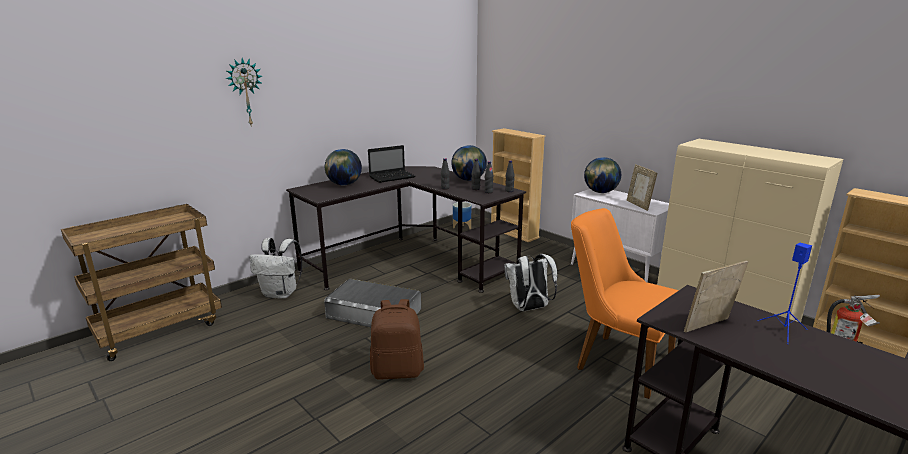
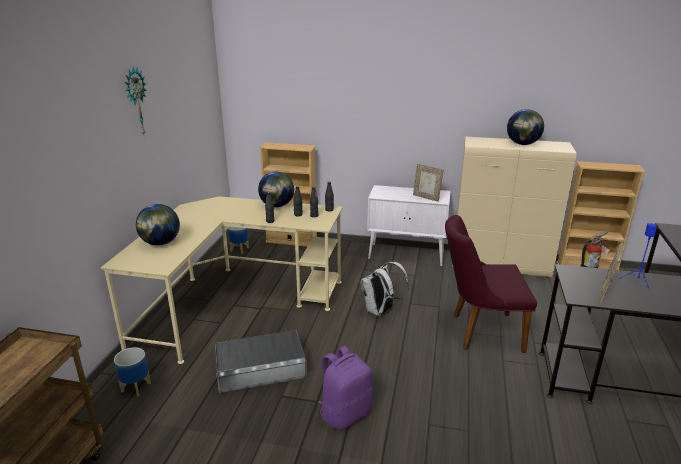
camera: 35 degrees left, 5 degrees up
(245, 92) = (48, 166): wall clock -> wall clock (135, 102)
(281, 294) = (136, 387): white backpack -> planter
(393, 177) = (198, 220): laptop -> none
(397, 371) = (345, 413): brown backpack -> purple backpack
(411, 262) = (232, 302): black desk -> beige desk
(600, 192) = (385, 191): globe -> globe (522, 144)
(615, 360) = (479, 331): orange chair -> purple chair

